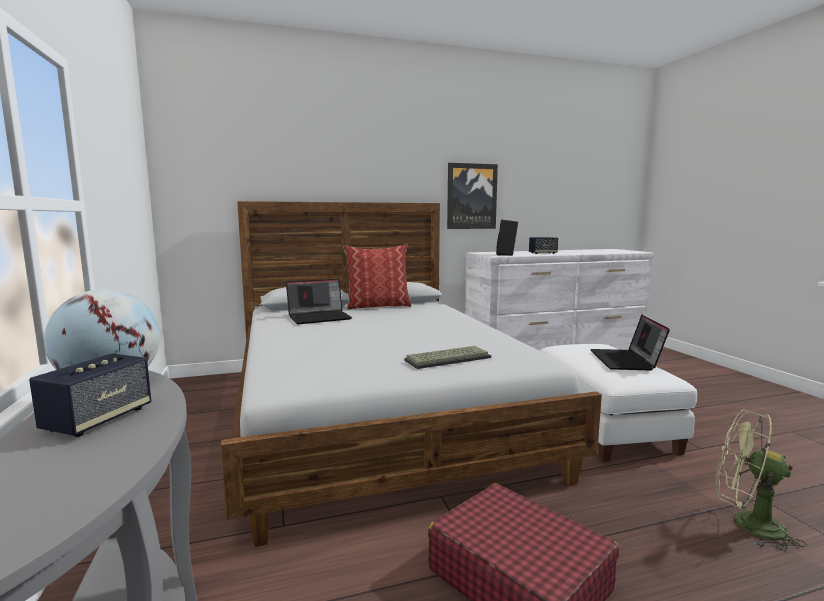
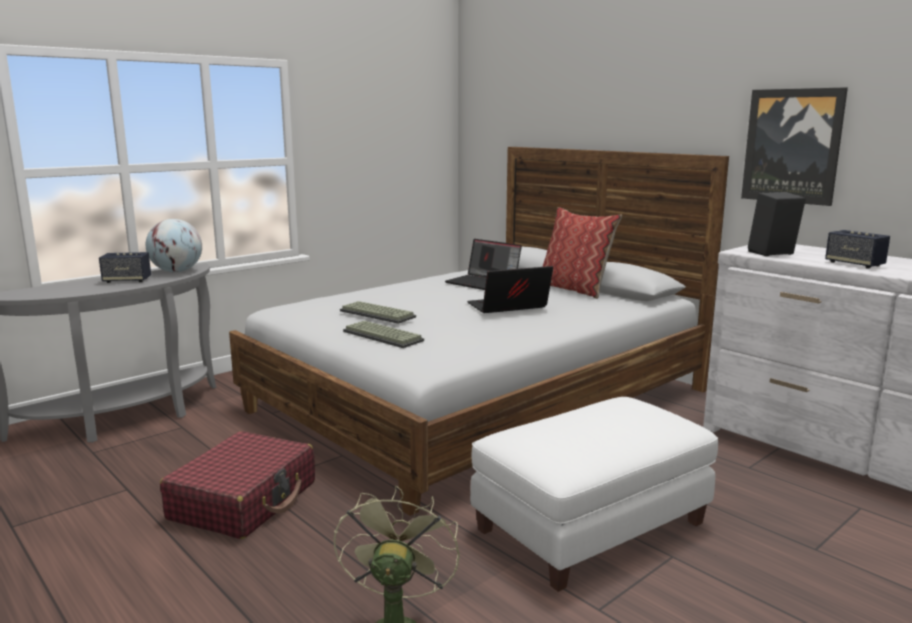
camera: 65 degrees right, 5 degrees up
(379, 350) = (379, 314): none -> keyboard
(626, 361) = (601, 439): laptop -> laptop (507, 307)

